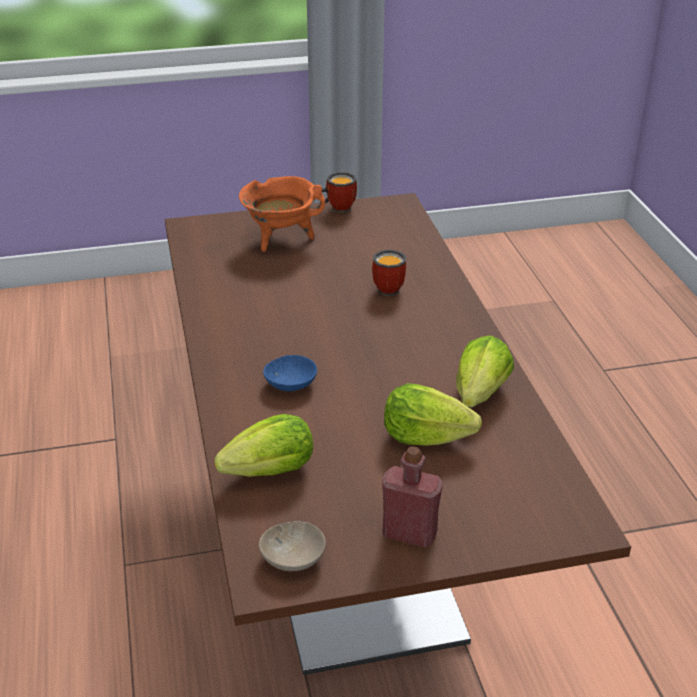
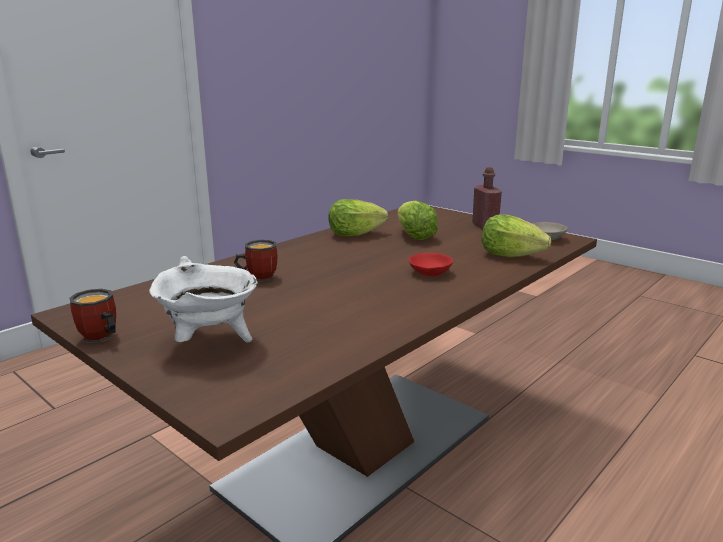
camera: 125 degrees left, 15 degrees down
(281, 239) = (210, 343): orange cooking pot -> white cooking pot
(291, 384) = (431, 272): blue bowl -> red bowl

